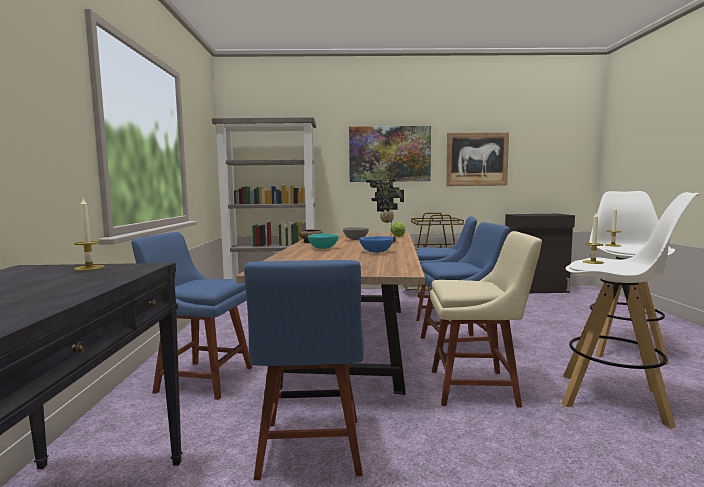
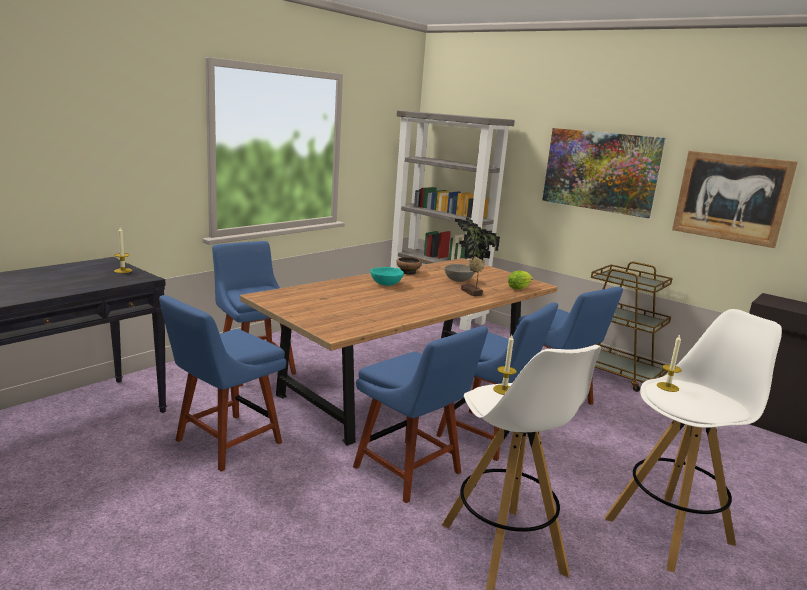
camera: 40 degrees right, 10 degrees up
(376, 252) = (406, 304): blue bowl -> none
(478, 387) = (411, 472): beige chair -> blue chair

